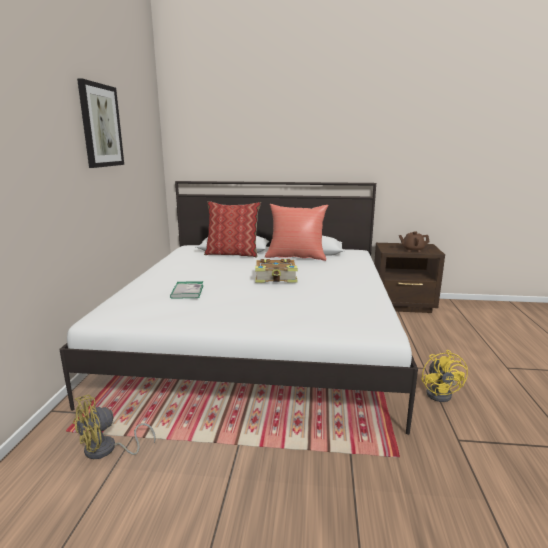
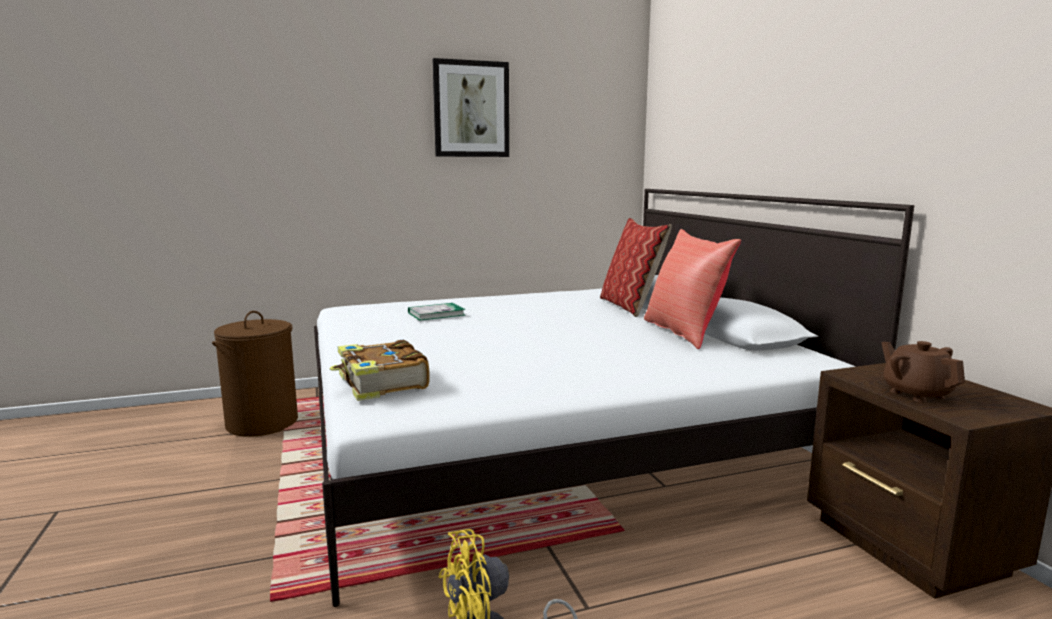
camera: 65 degrees right, 5 degrees down
(107, 450) = (262, 423): yellow fan -> brown laundry basket
(276, 278) = (545, 337): book -> book (381, 383)

